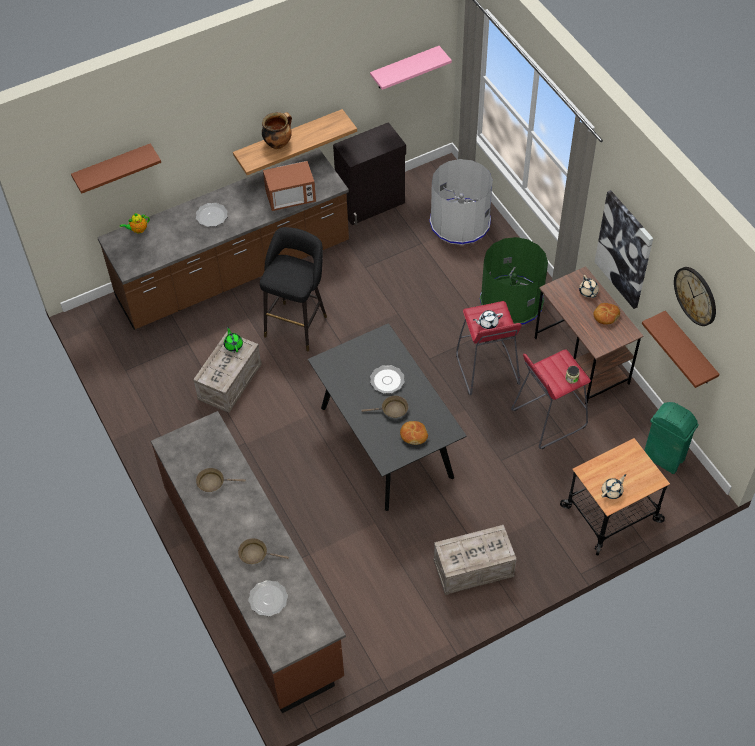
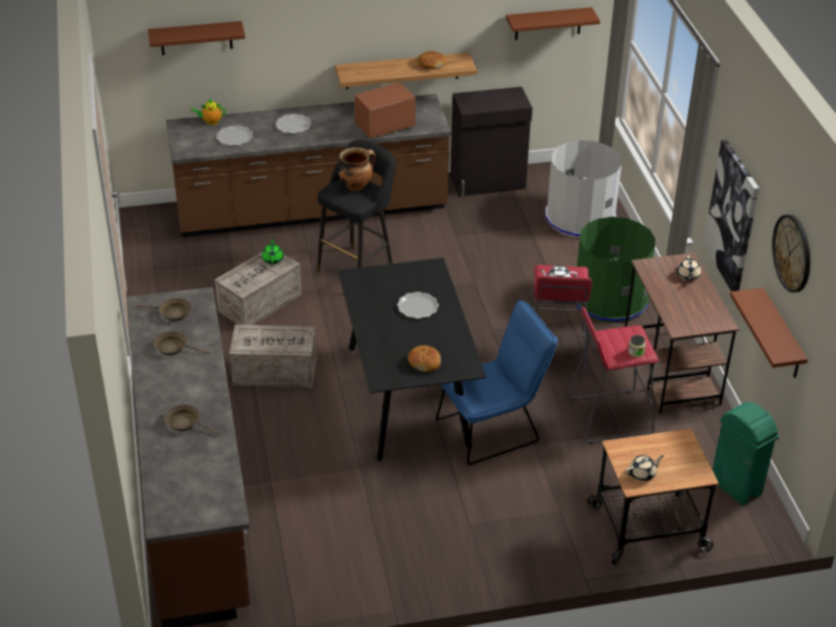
camera: 15 degrees right, 15 degrees down
(268, 599) = (177, 468): plate -> plate (234, 137)
(278, 143) = (386, 66): cooking pot -> cooking pot (356, 185)
(290, 198) = (385, 127): microwave -> microwave turned 150 degrees clockwise
(392, 410) = (410, 334): brown frying pan -> brown frying pan (172, 313)
(404, 68) = (548, 23): pink shelf -> brown shelf
(465, 455) = (494, 429): none -> blue chair
(472, 569) = (454, 542): crate -> crate (273, 372)
(605, 316) = (700, 301): bread -> bread (431, 64)

